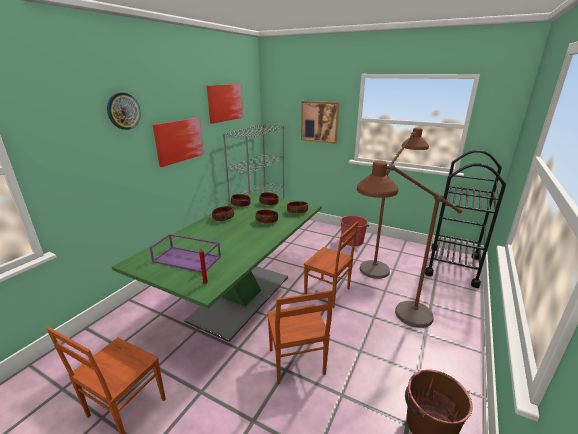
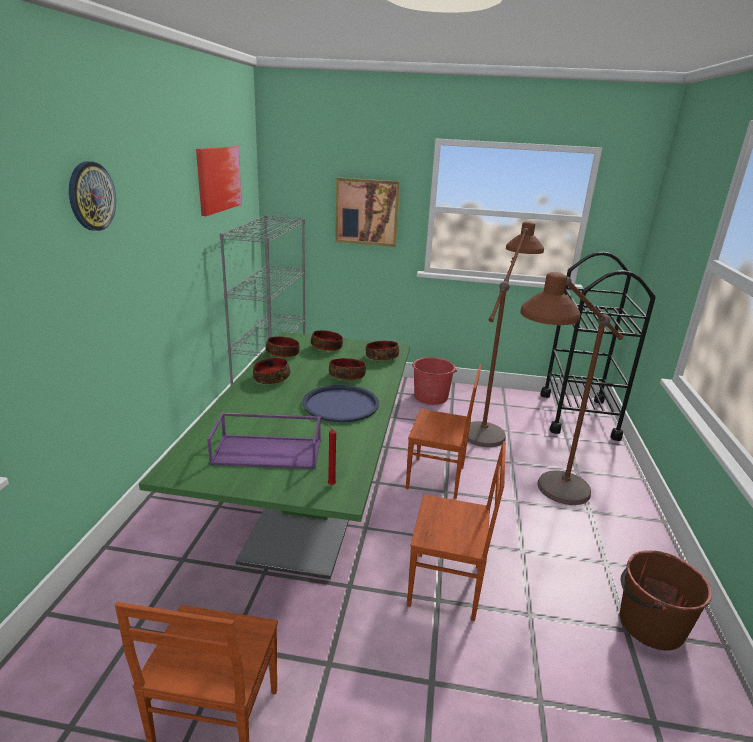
camera: 20 degrees left, 0 degrees up
(179, 140) = (164, 248): picture -> none
(249, 237) = (340, 404): none -> blue tray
(296, 362) = (446, 586): brown chair -> brown chair turned 45 degrees counterclockwise

